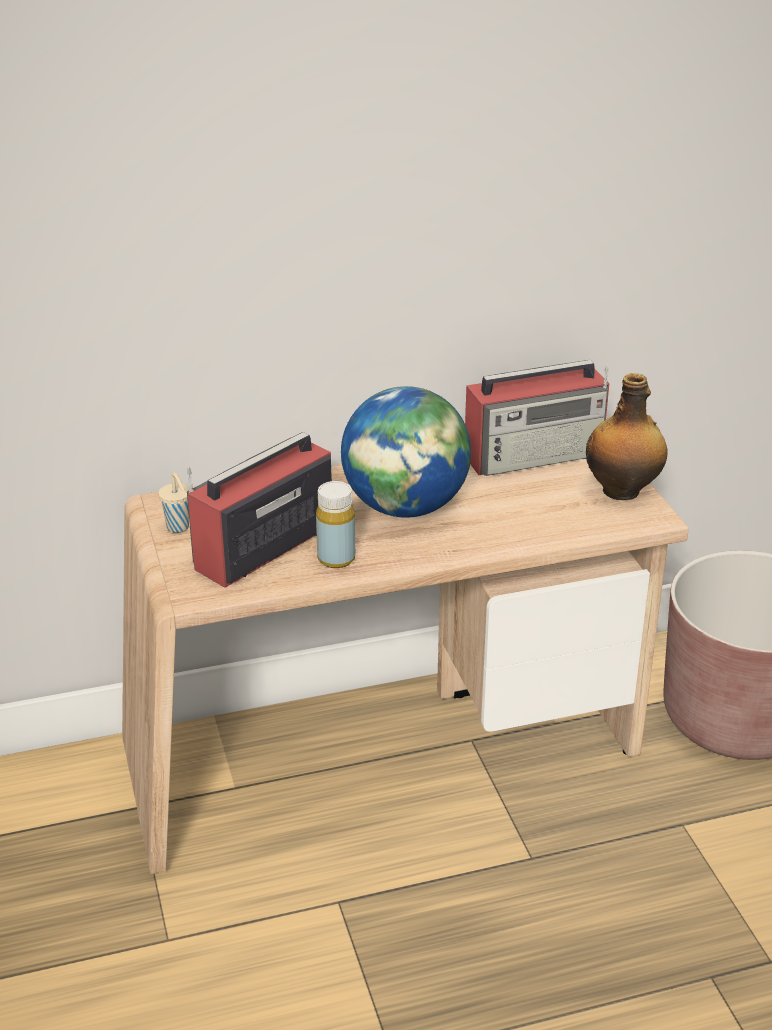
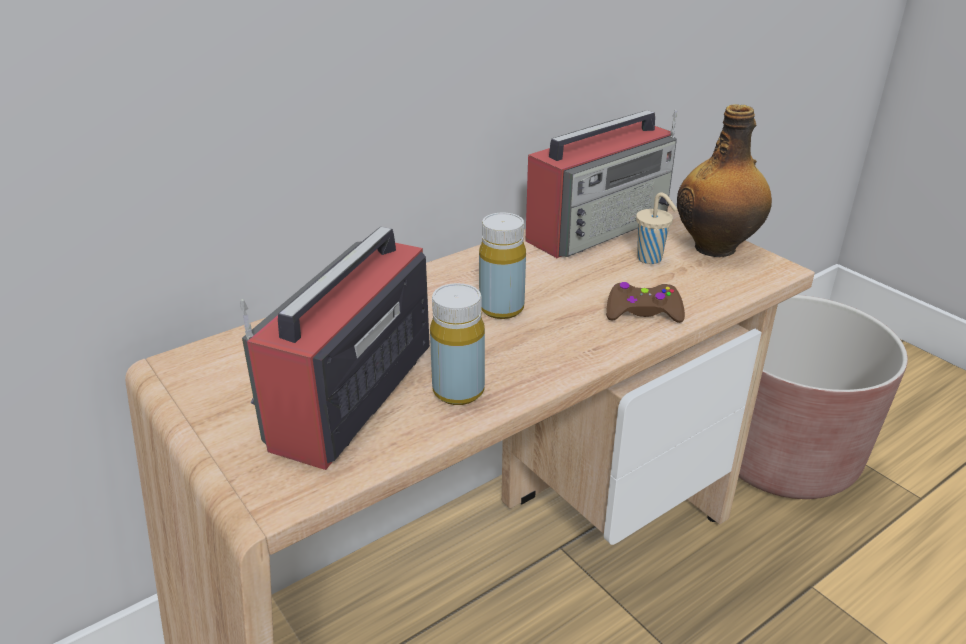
camera: 20 degrees left, 0 degrees up
(178, 528) = (219, 394): beige cup -> beige cup (651, 259)
(405, 507) = (501, 308): globe -> yellow bottle
(512, 531) = (643, 312): none -> brown game controller

